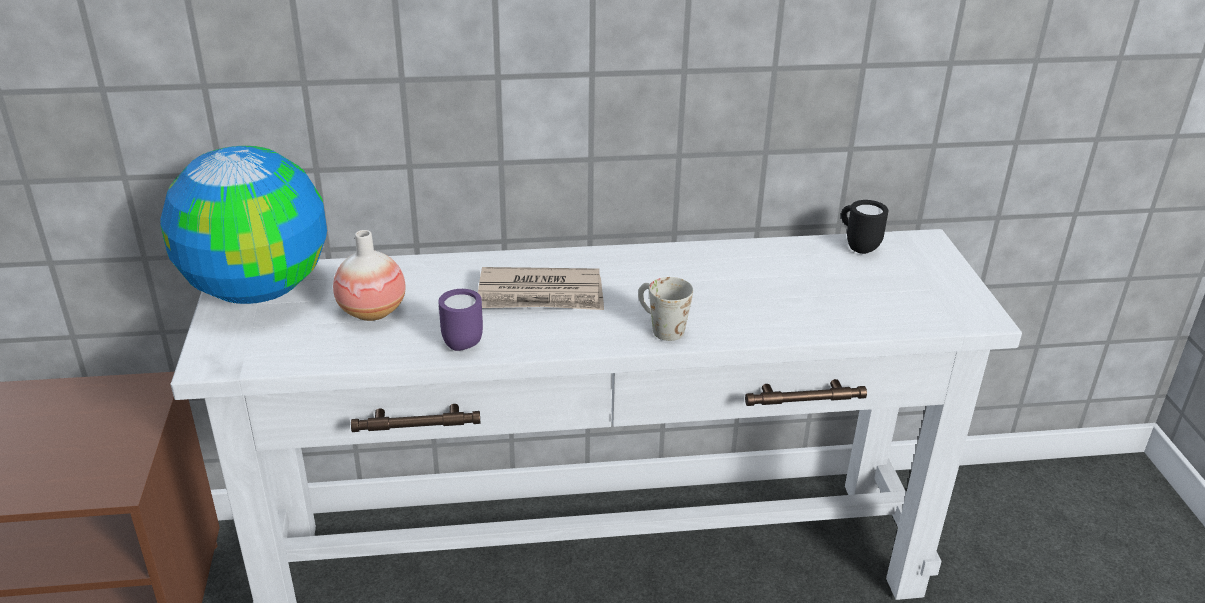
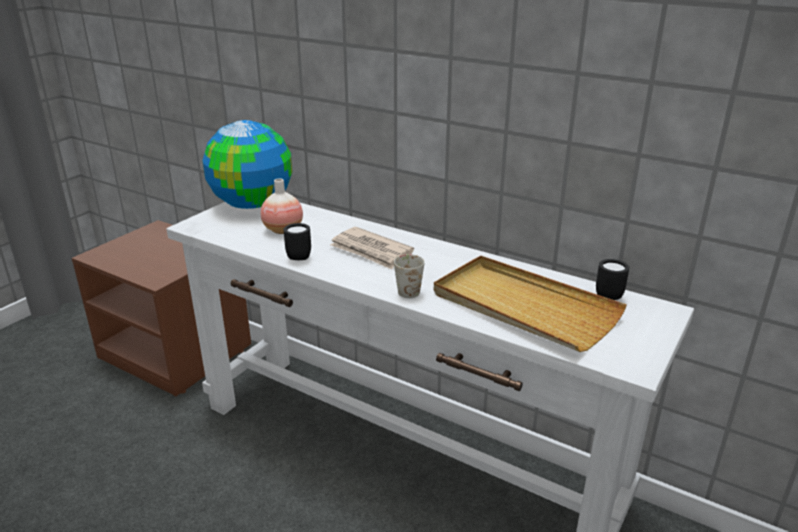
camera: 40 degrees right, 5 degrees down
(459, 341) = (299, 256): purple mug -> black mug
(805, 296) = (523, 307): none -> beige tray

